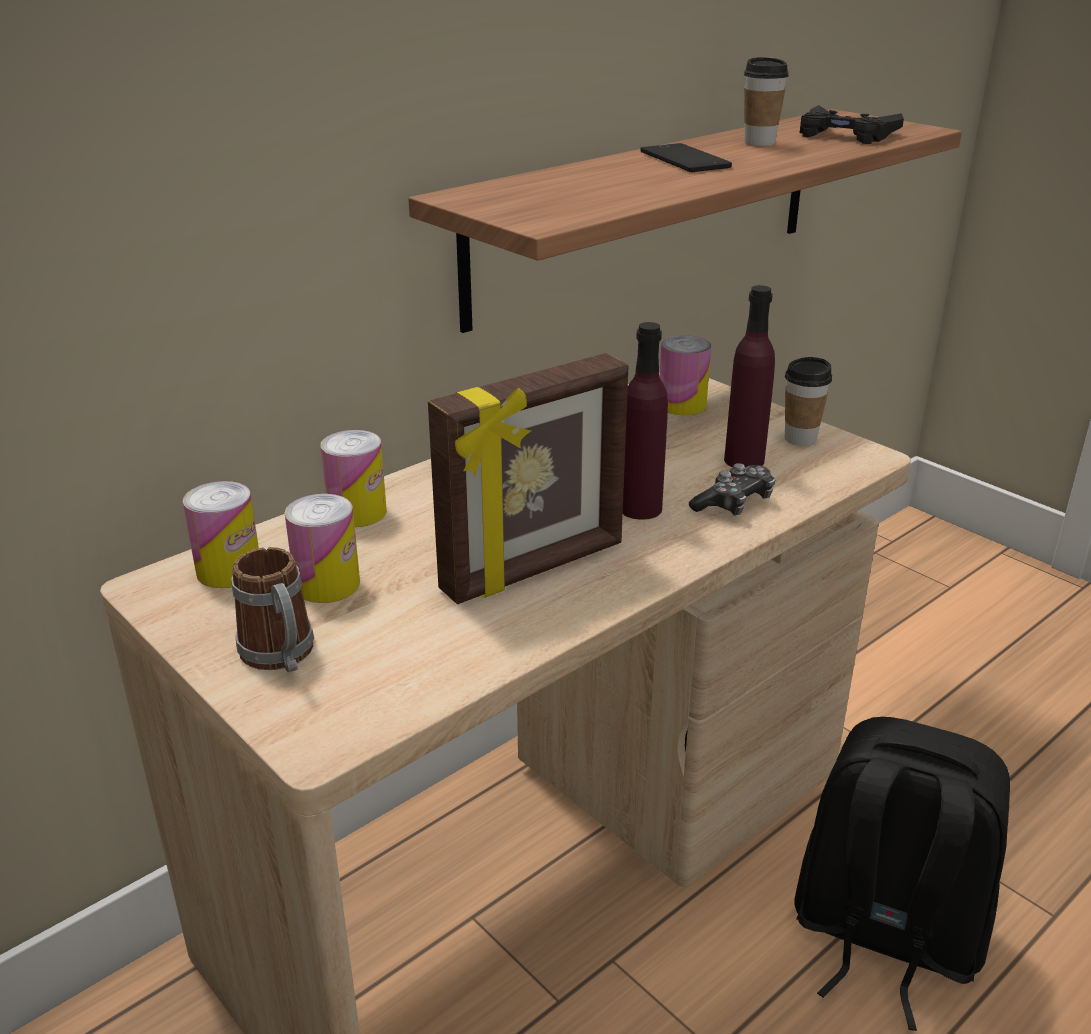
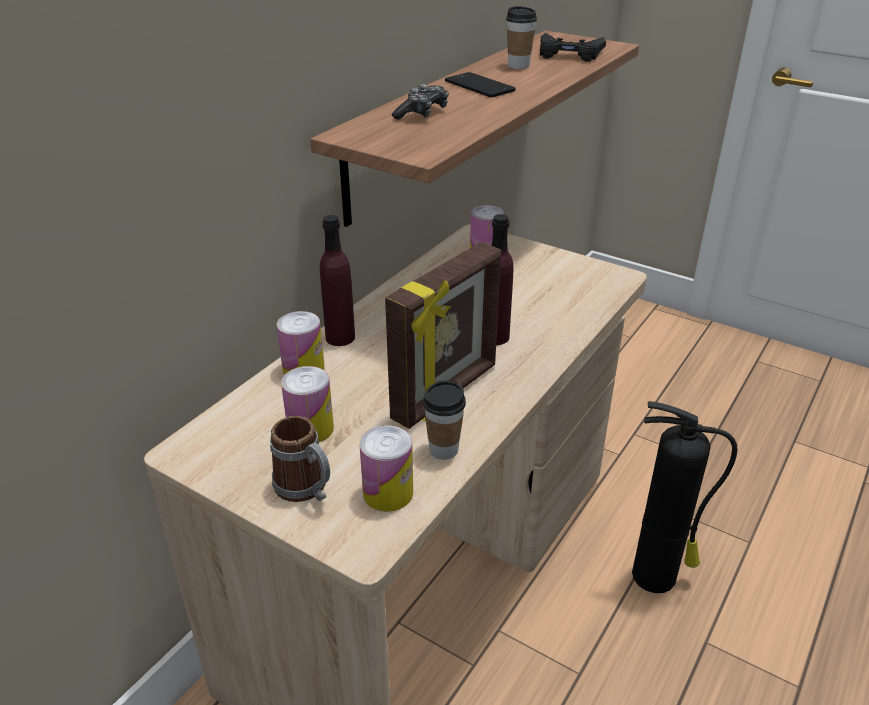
camera: 15 degrees left, 5 degrees up
(229, 570) = (234, 429): can -> can (388, 493)
(734, 503) = (552, 324): game controller -> game controller (422, 113)
(744, 460) = (545, 290): purple bottle -> purple bottle (340, 337)
(800, 439) = (573, 269): cup -> cup (443, 450)
(883, 936) = (656, 577): black backpack -> fire extinguisher

